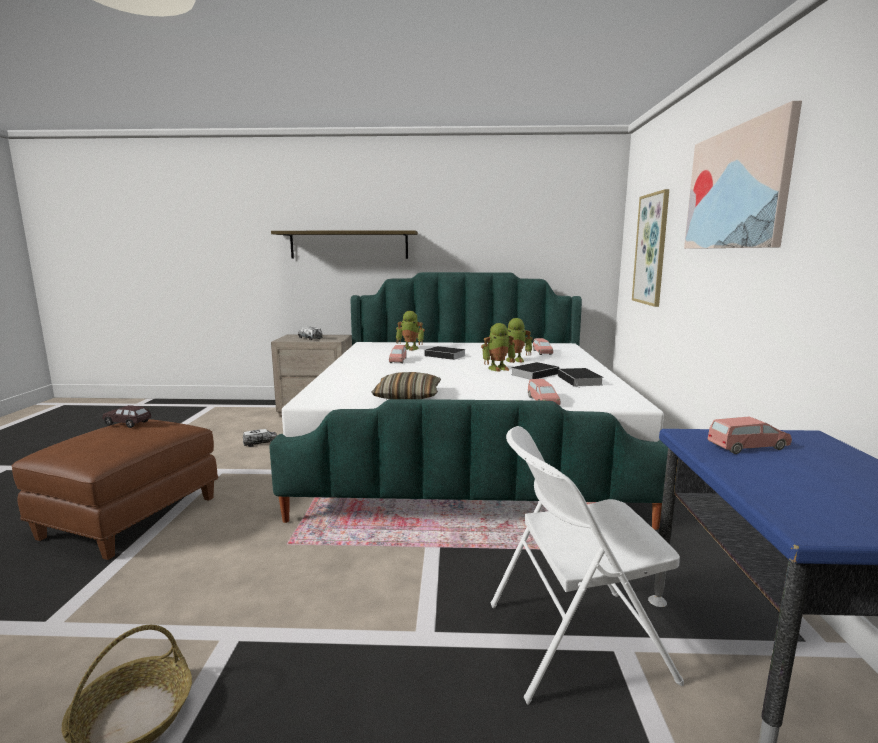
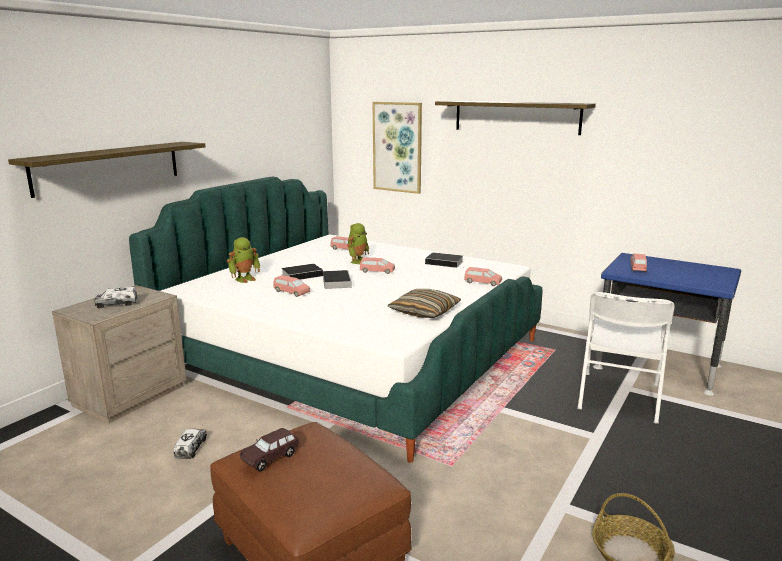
camera: 60 degrees left, 5 degrees up
(498, 368) = (377, 271): toy robot -> pink toy car
(535, 374) = (410, 267): book -> book (336, 282)
(736, 188) = (516, 117): picture -> shelf

